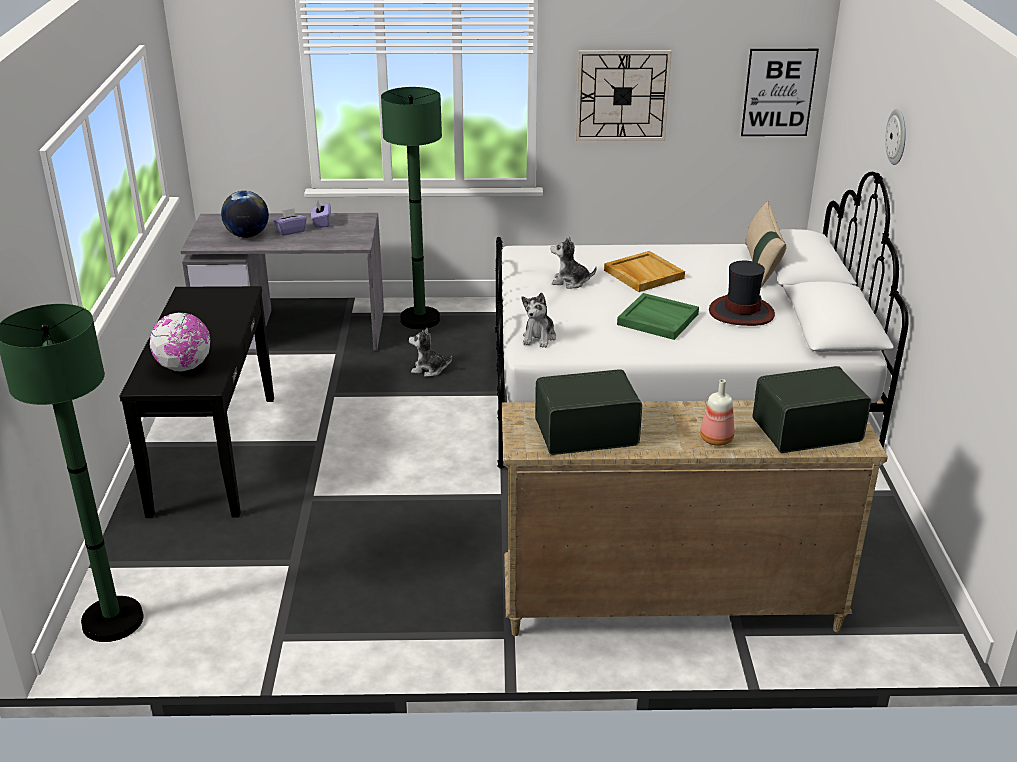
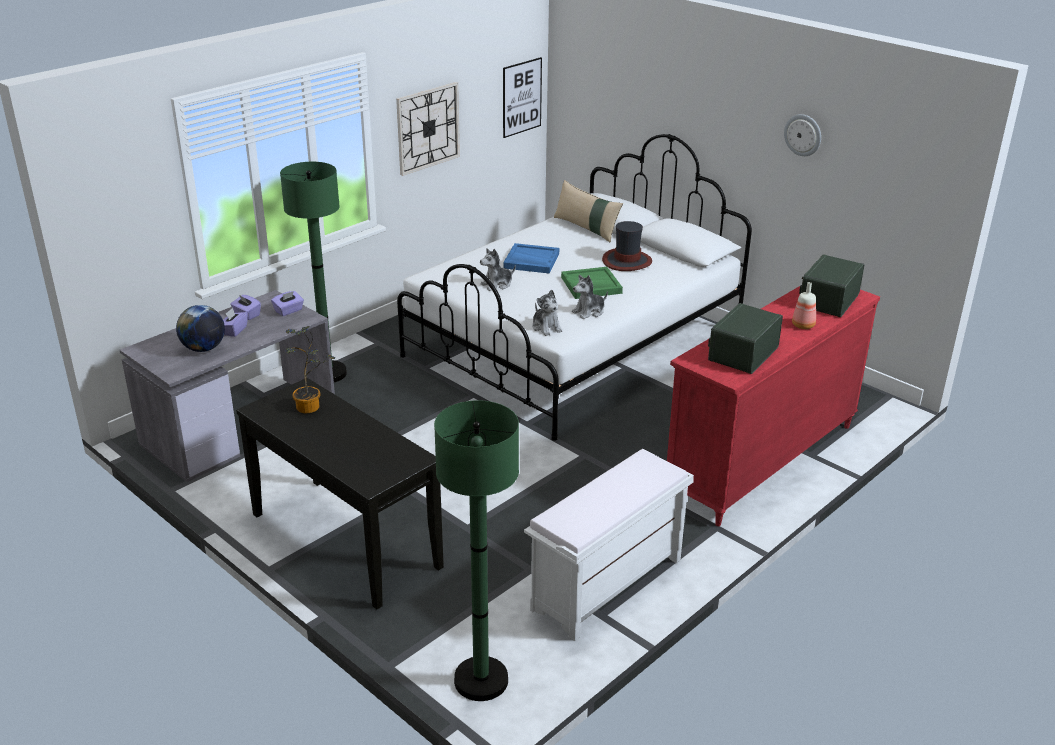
camera: 45 degrees left, 0 degrees up
(184, 367) = (375, 456): globe -> none
(220, 309) = (311, 407): none -> potted plant
(325, 617) = (606, 586): none -> white bench
(354, 232) = (289, 311): none -> purple tissue box
(429, 370) = (397, 404): plush toy -> plush toy (589, 312)
(643, 274) = (531, 261): beige tray -> blue tray
(669, 604) = (761, 461): beige dresser -> red dresser
(897, 137) = (686, 104): wall clock -> wall clock (803, 135)

